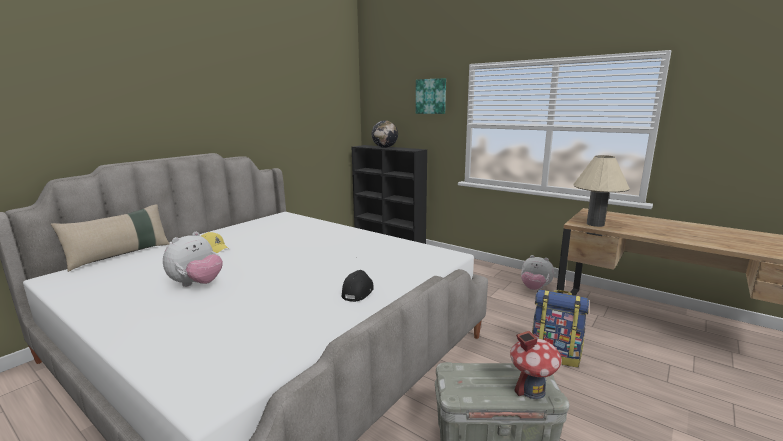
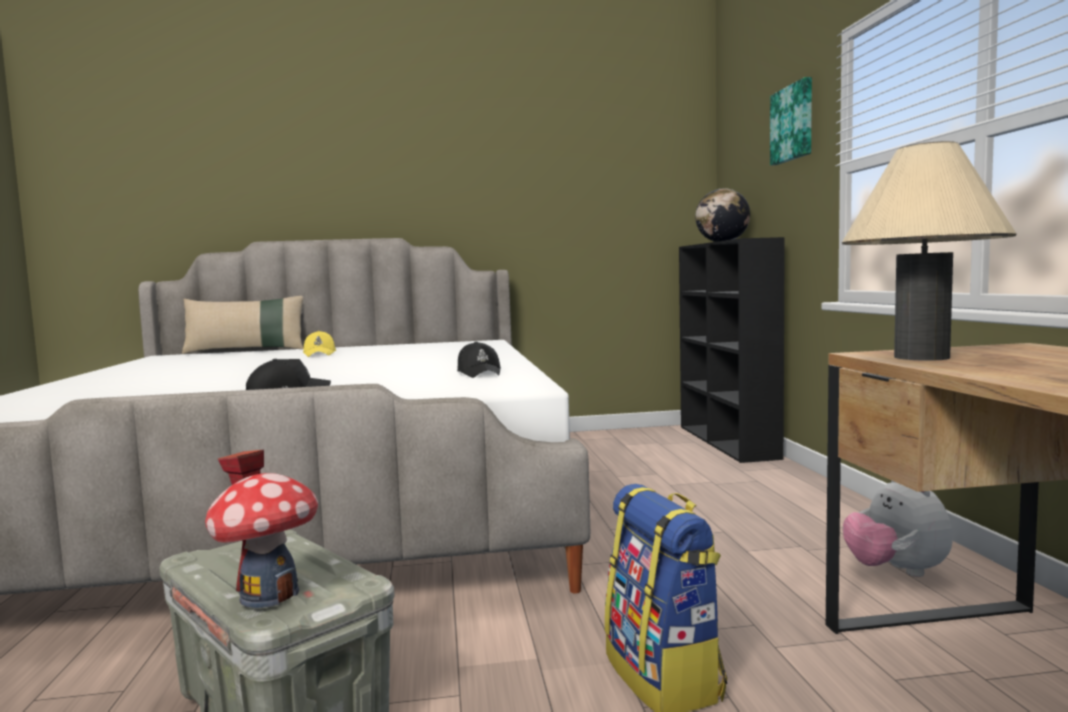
camera: 45 degrees right, 10 degrees down
(197, 284) = (210, 370): plush toy -> none
(392, 248) = (479, 373): none -> black cap

